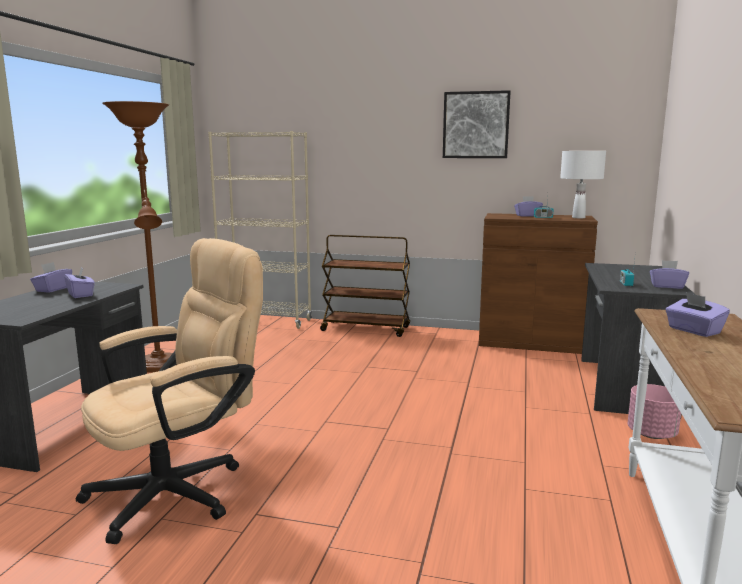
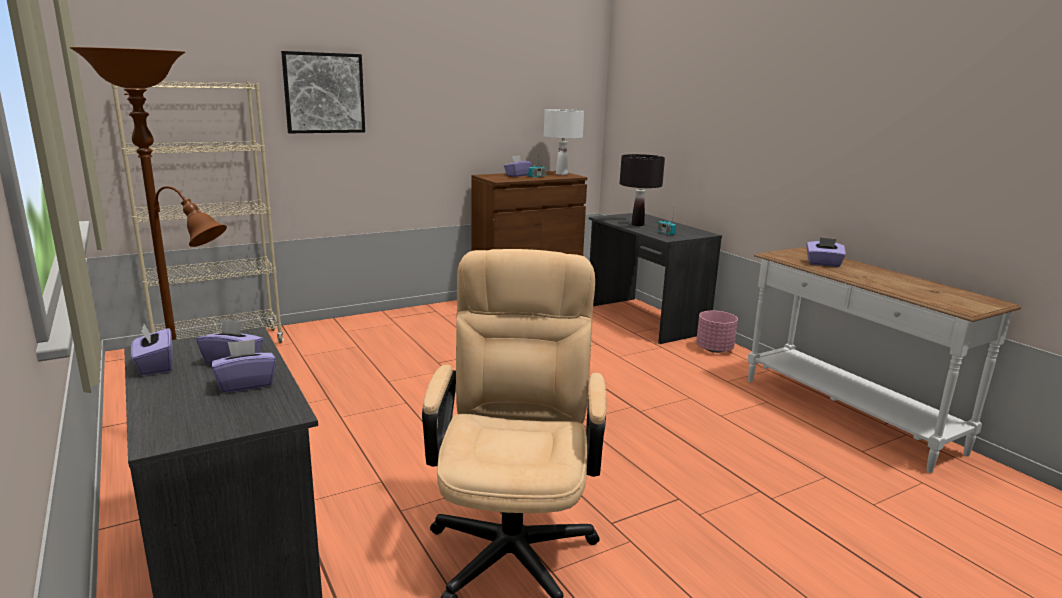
camera: 45 degrees left, 5 degrees up
(366, 329) = (359, 323): brown cart -> none
(476, 125) = (454, 79): picture -> picture (324, 93)
(617, 274) = (637, 224): none -> black table lamp
(667, 286) = (690, 230): purple tissue box -> purple tissue box (246, 384)

